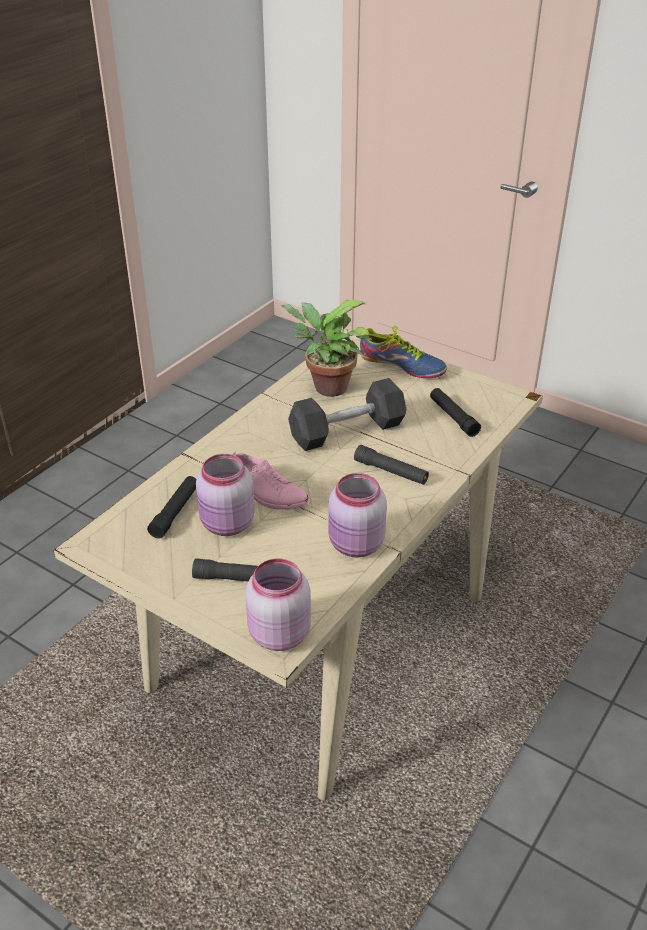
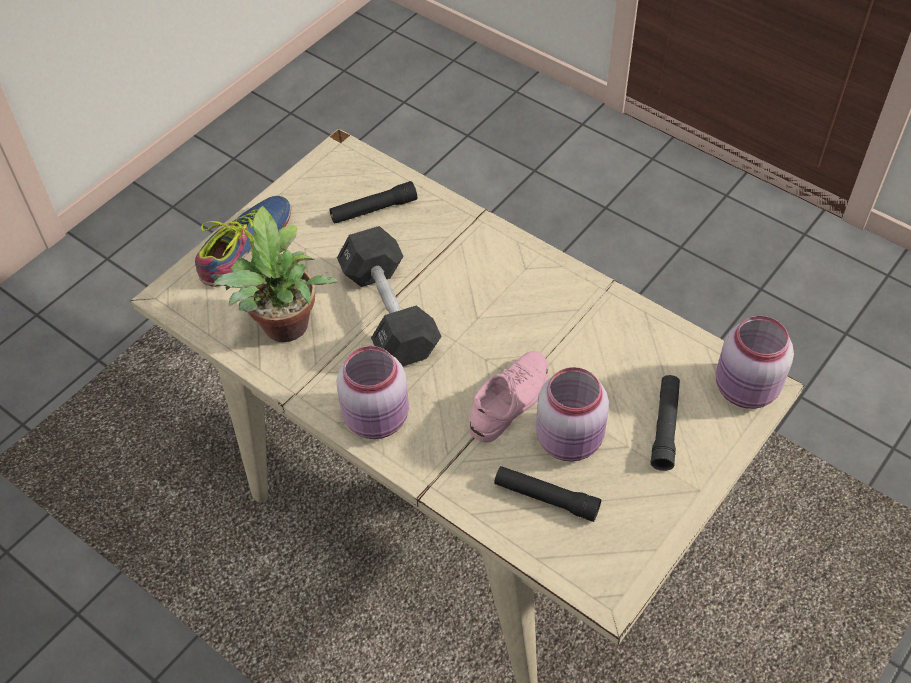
camera: 85 degrees left, 15 degrees up
(355, 545) = (606, 317): pink jar -> pink jar (378, 419)
(391, 472) = (476, 276): black flashlight -> none

